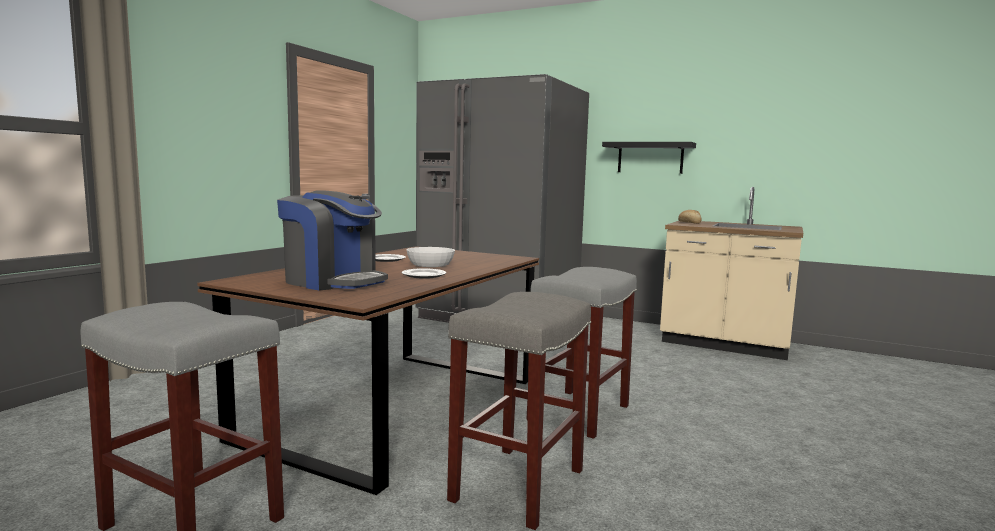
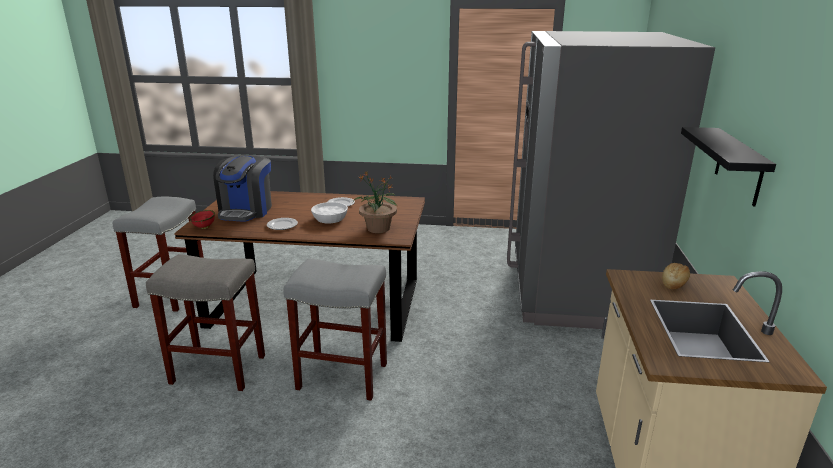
camera: 70 degrees right, 15 degrees up
(369, 297) = (204, 227): none -> red bowl
(486, 259) = (378, 229): none -> potted plant

